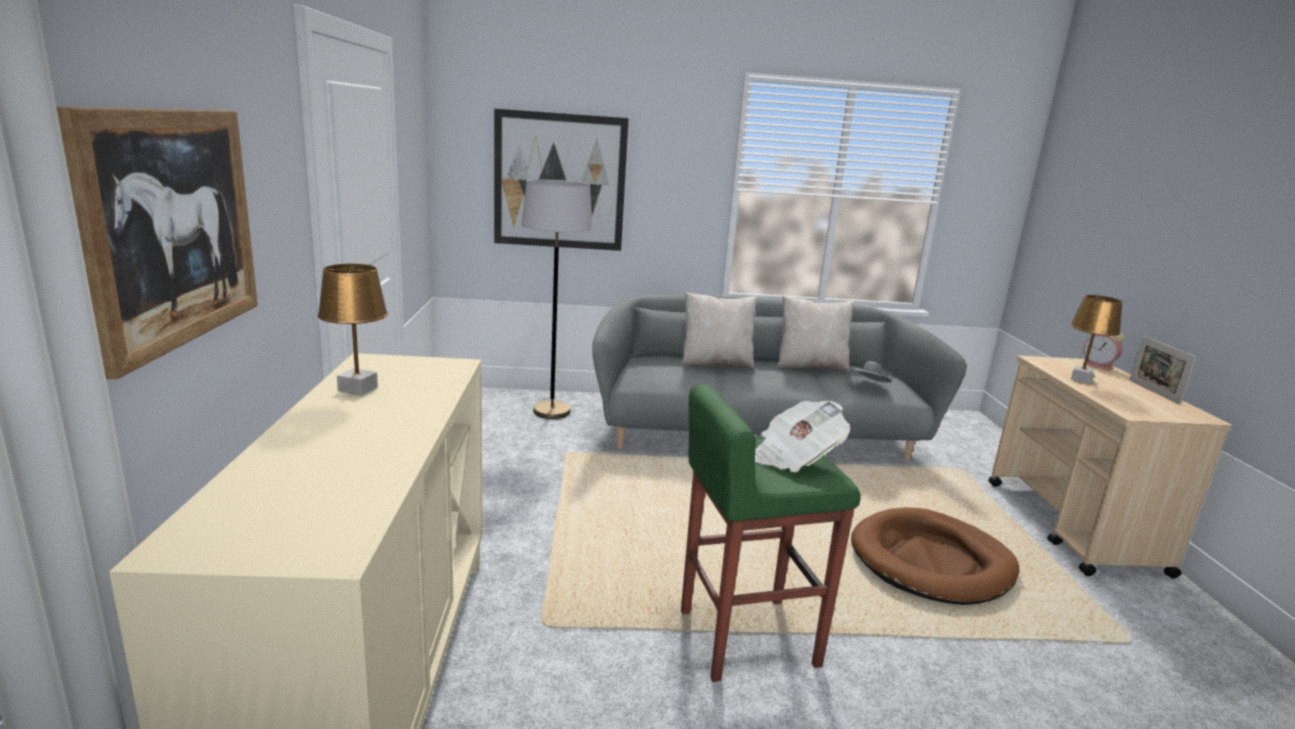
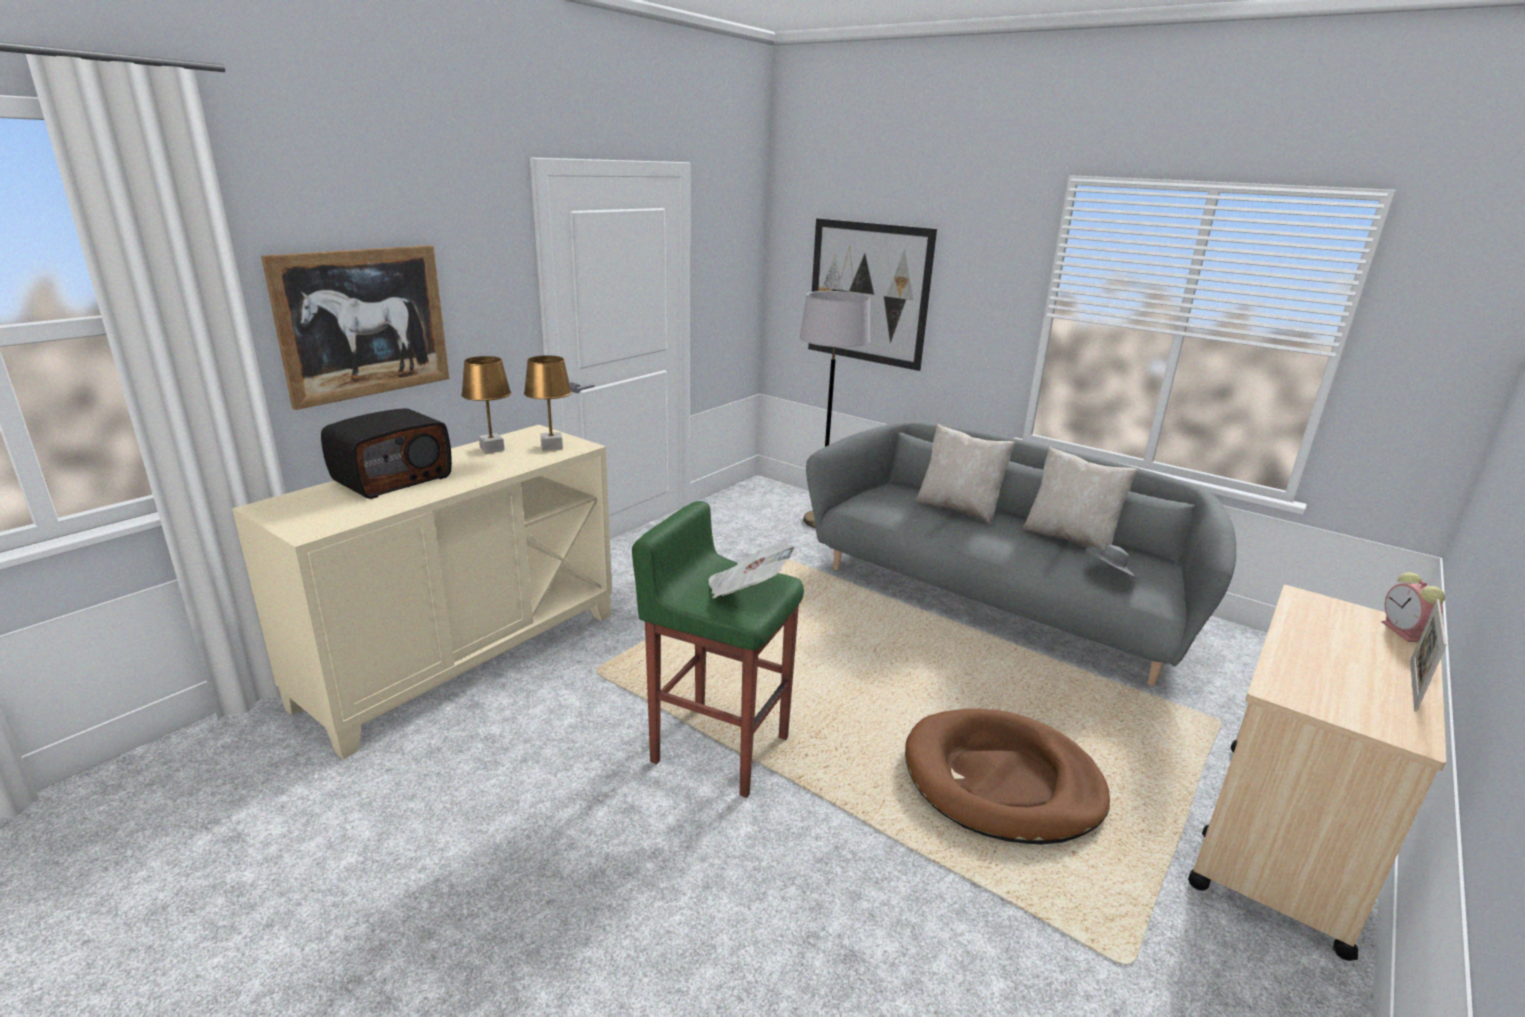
camera: 40 degrees right, 5 degrees up
(302, 454) = (392, 479): none -> radio
(1081, 379) = (1312, 635): brown table lamp -> brown table lamp (551, 447)

